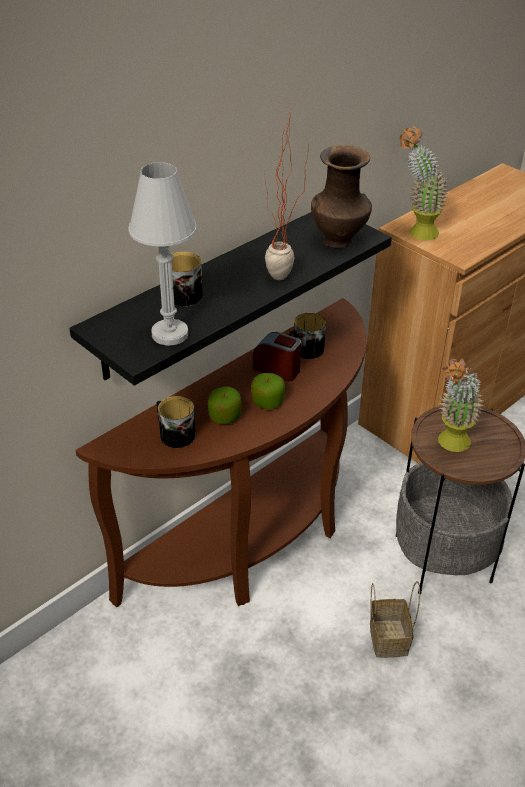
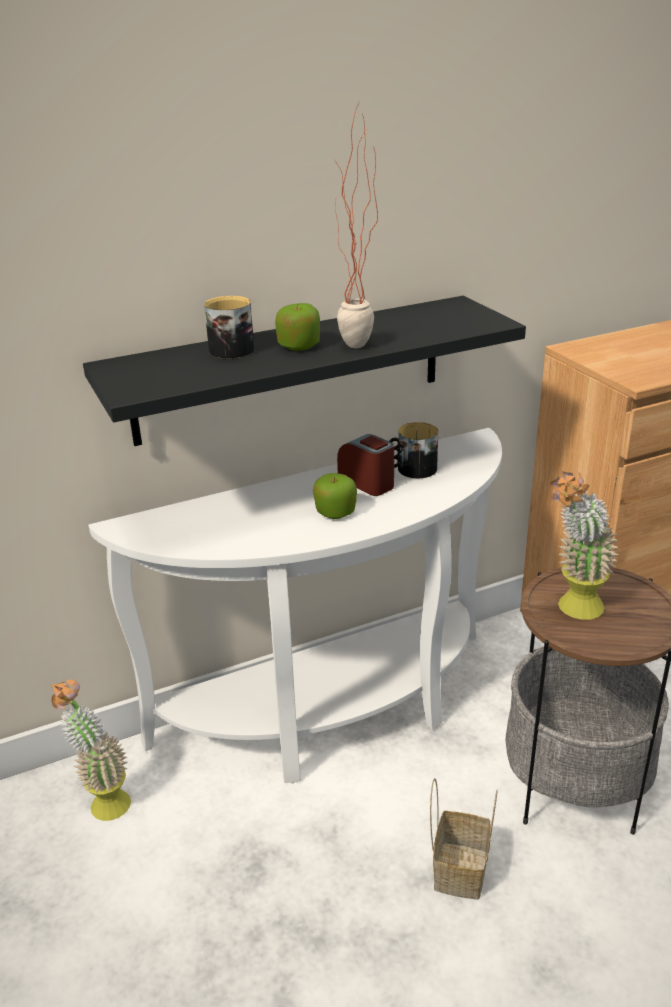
camera: 20 degrees right, 10 degrees down
(170, 334) = (185, 378): white table lamp -> none
(174, 433) = (206, 526): mug -> none
(225, 417) = (275, 519): apple -> apple (299, 346)
(255, 542) = (338, 715): brown console table -> white console table
(339, 240) = (455, 323): brown vase -> none
(415, 232) = (590, 353): potted plant -> potted plant (102, 800)

